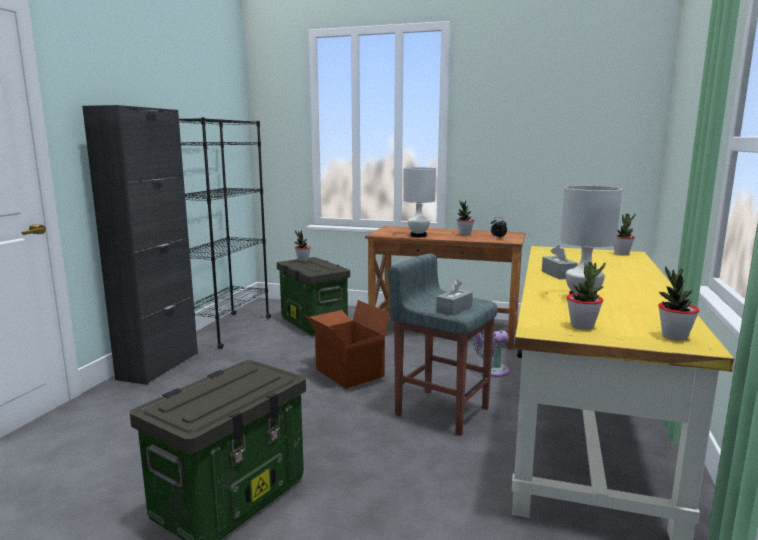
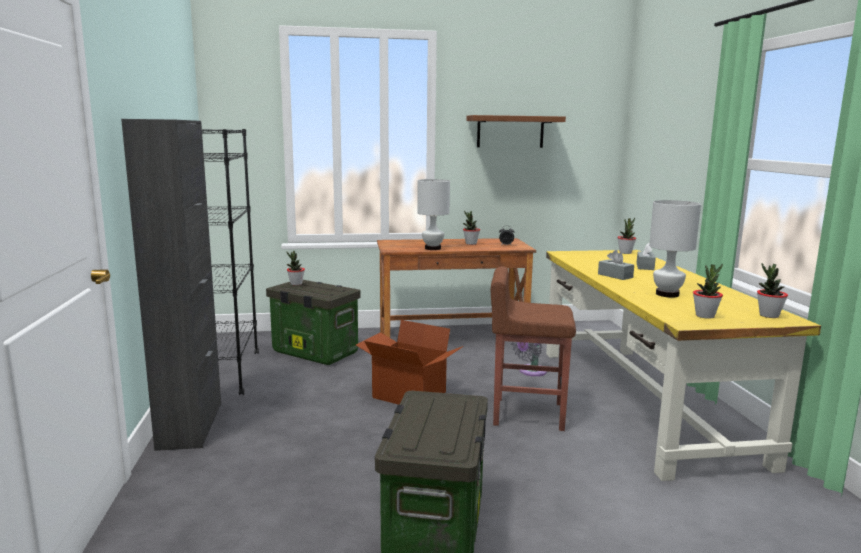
camera: 25 degrees left, 0 degrees up
(441, 411) = (527, 414): grey stool -> brown stool
(454, 309) = (550, 316): grey tissue box -> grey tissue box (645, 266)
(526, 120) = (510, 132): none -> brown shelf

